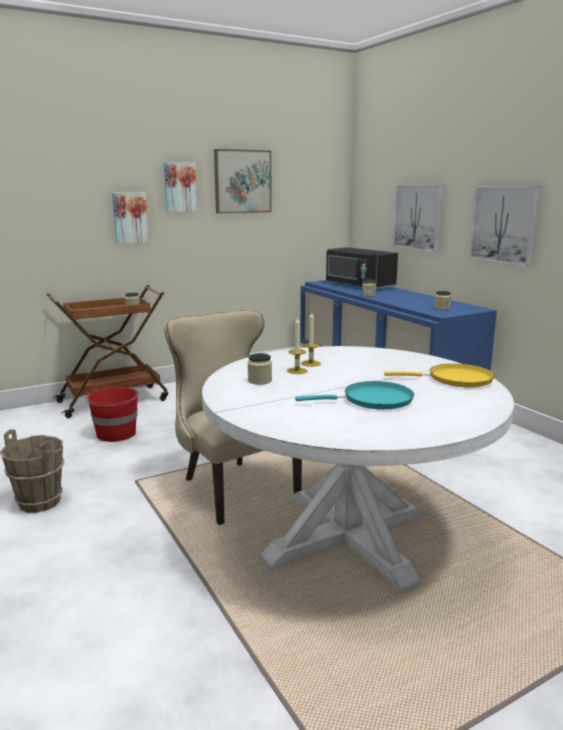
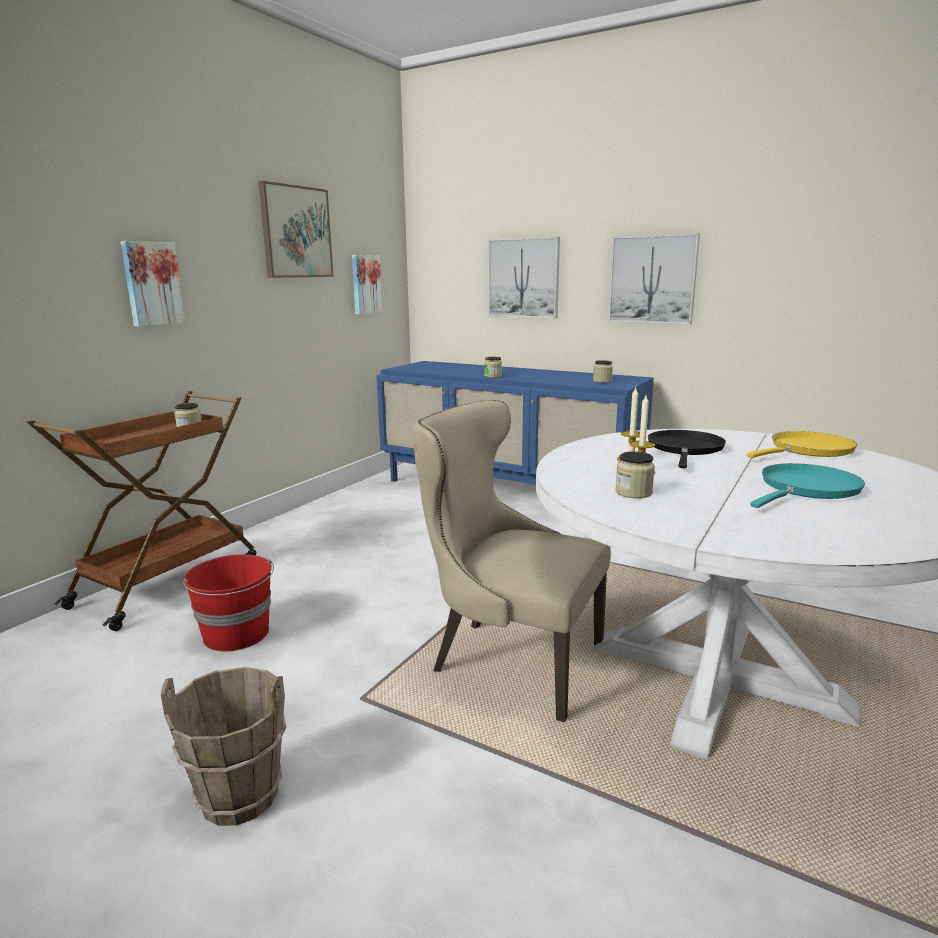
camera: 30 degrees left, 0 degrees up
(179, 187) = (218, 237): picture -> picture (365, 284)
(358, 285) = (453, 368): black microwave -> none
(366, 363) = (685, 449): none -> black frying pan

